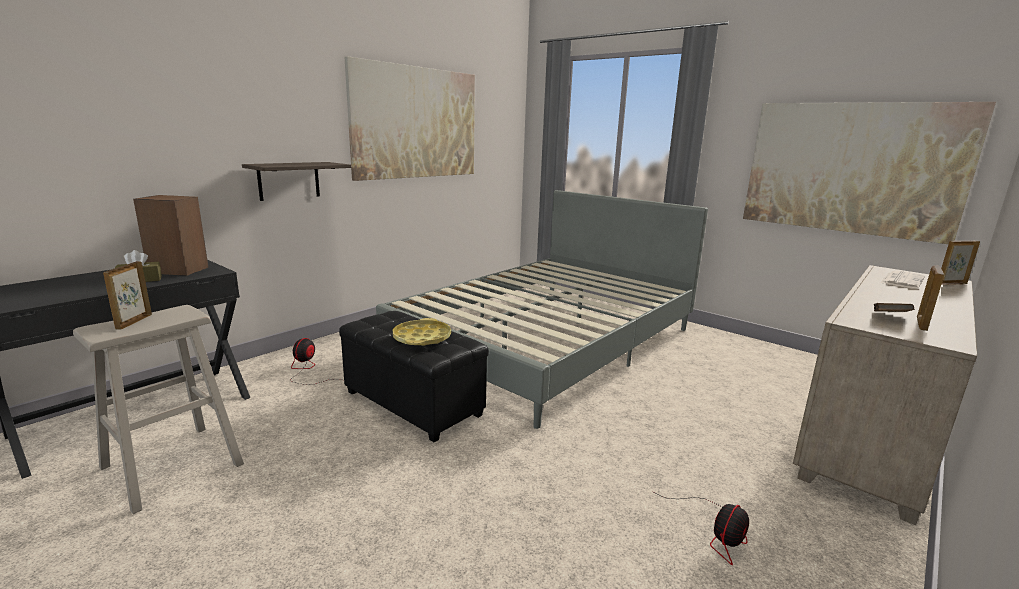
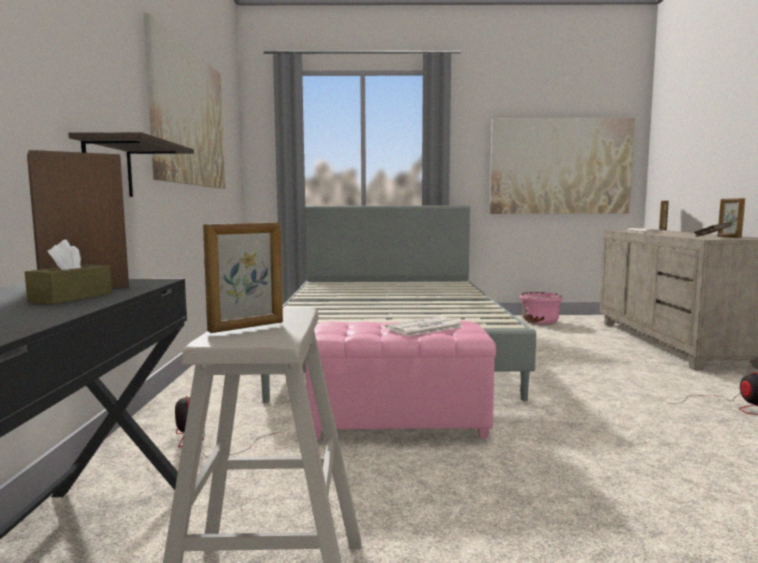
camera: 40 degrees left, 10 degrees down
(133, 322) = (247, 327): picture frame -> picture frame turned 90 degrees counterclockwise
(414, 404) = (398, 423): black ottoman -> pink ottoman
(422, 338) = (424, 328): yellow tray -> newspaper
(766, 355) = (540, 321): none -> pink planter

